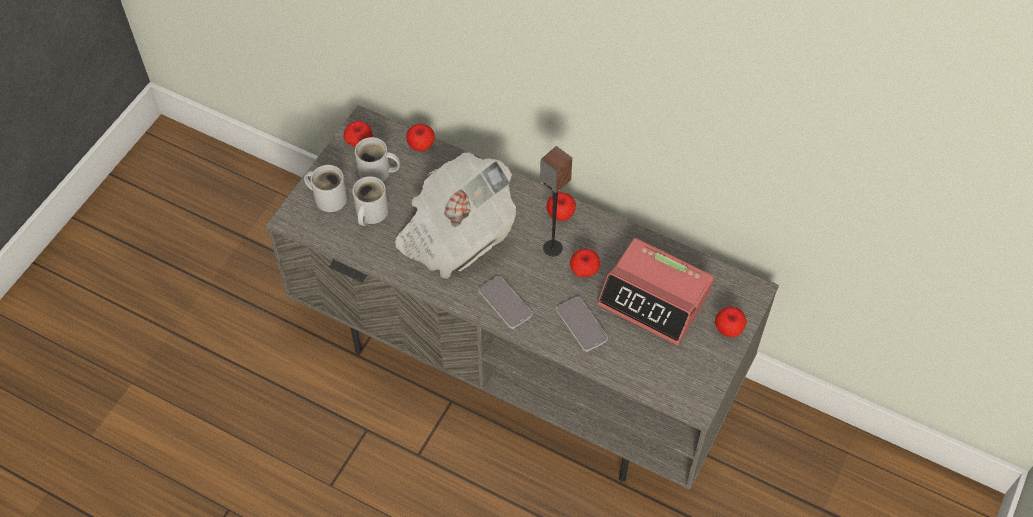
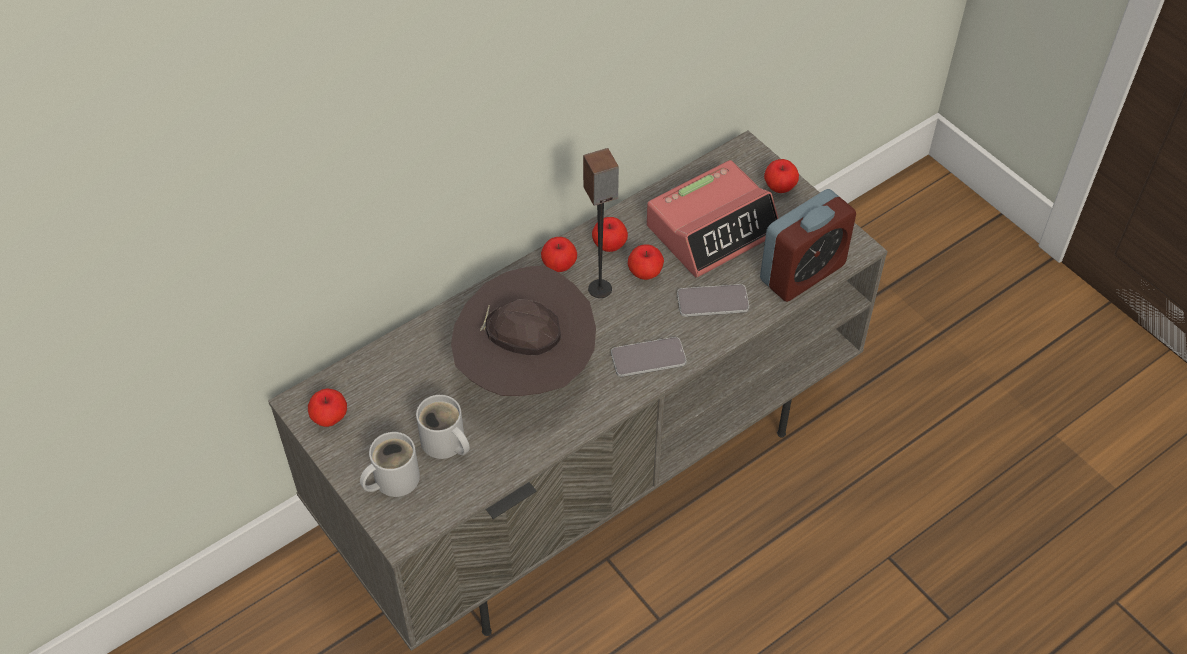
camera: 65 degrees left, 5 degrees down
(377, 173) = (389, 416): white mug -> none
(421, 145) = (377, 357): apple -> apple (609, 245)
(455, 233) = (526, 370): newspaper -> brown hat
(646, 376) = (802, 273): none -> alarm clock

